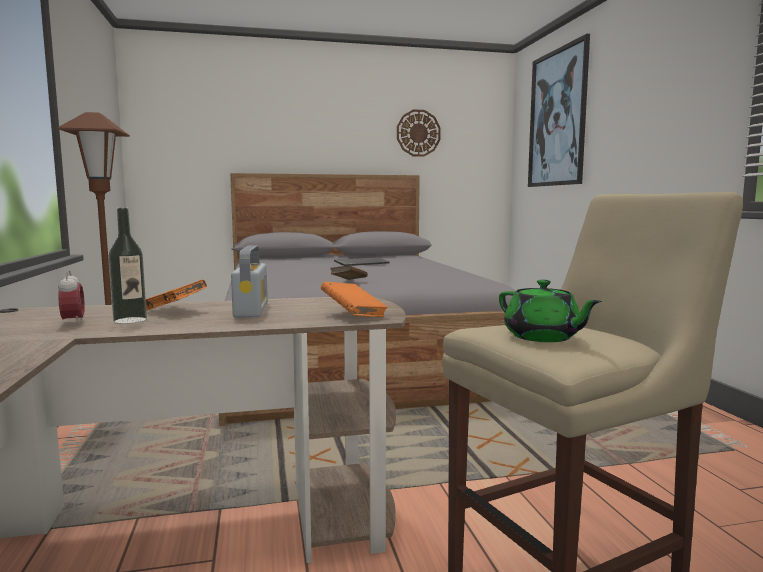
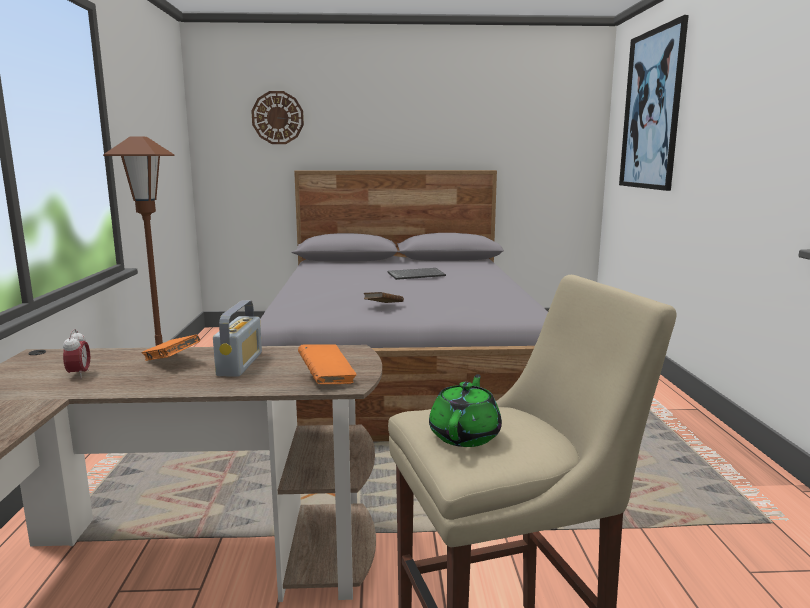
camera: 10 degrees right, 5 degrees up
(130, 320) = (126, 374): bottle -> none
(418, 133) = (497, 122): wall clock -> wall clock (277, 117)
(542, 337) = (465, 435): green teapot -> green teapot turned 135 degrees counterclockwise

